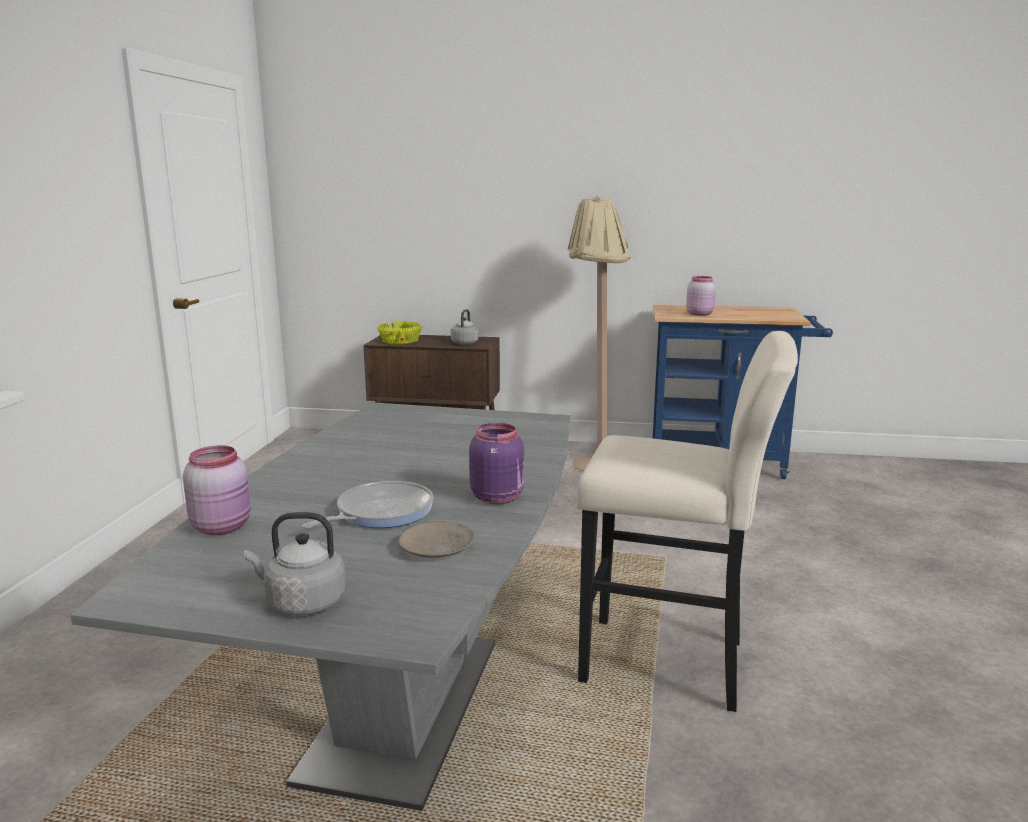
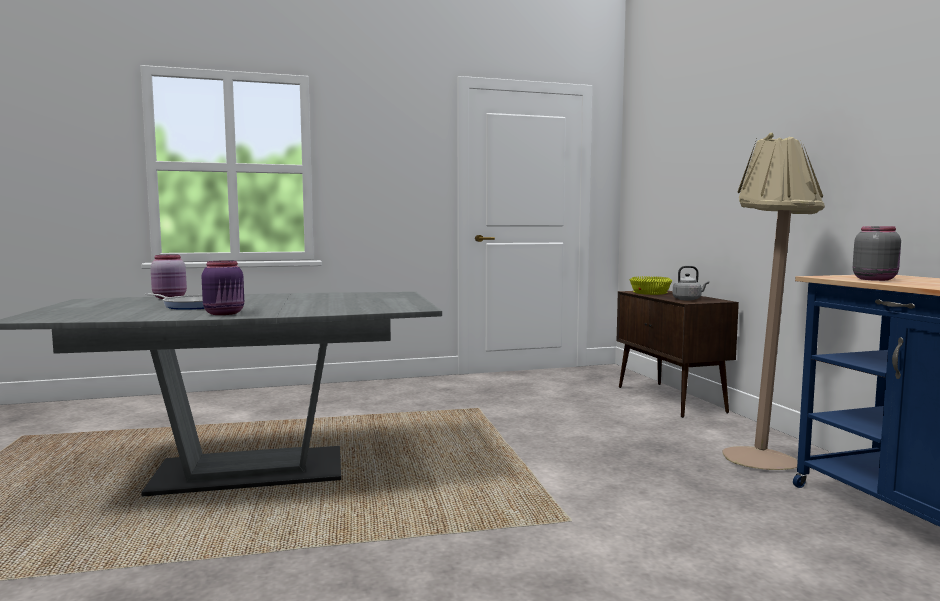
camera: 65 degrees right, 10 degrees down
(302, 603) = (68, 309): grey kettle -> none
(438, 548) = (135, 314): beige plate -> none
(672, 664) = (353, 552): beige stool -> none
(699, 314) = (875, 279): pink jar -> grey jar

